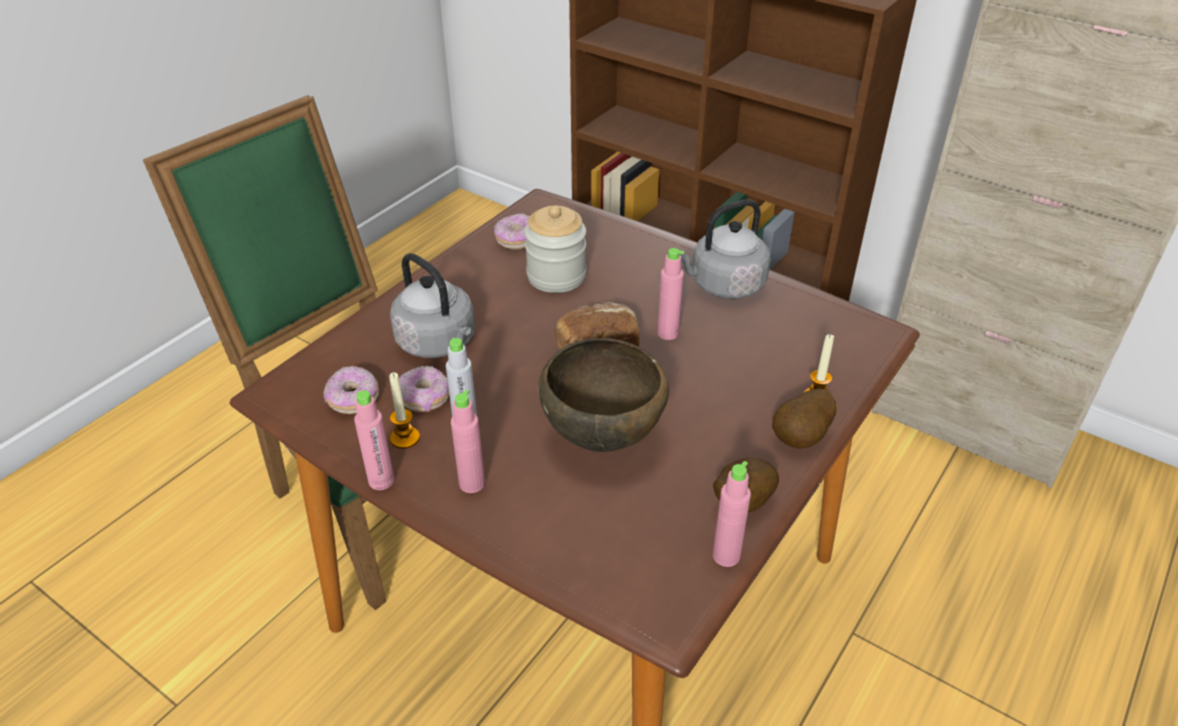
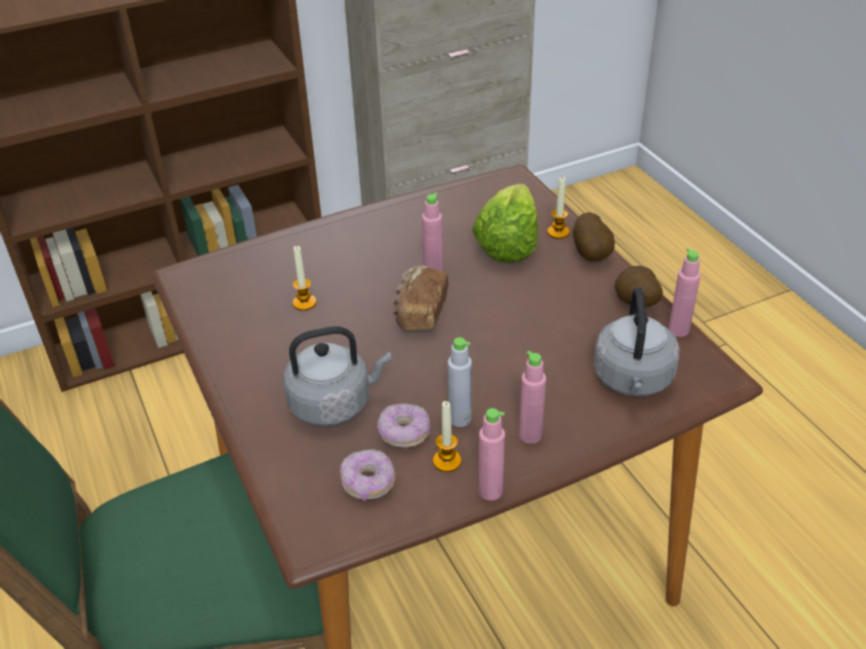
camera: 60 degrees left, 0 degrees up
(516, 240) = (226, 309): donut -> none
(556, 276) = (304, 303): jar -> candle
(604, 438) = (528, 345): brown bowl -> none
(724, 285) = (400, 222): grey kettle -> grey kettle (633, 380)
(759, 367) = (507, 243): none -> lettuce

